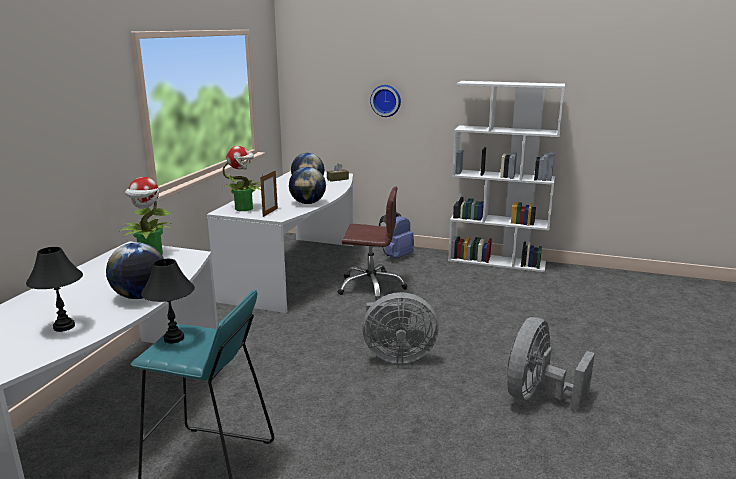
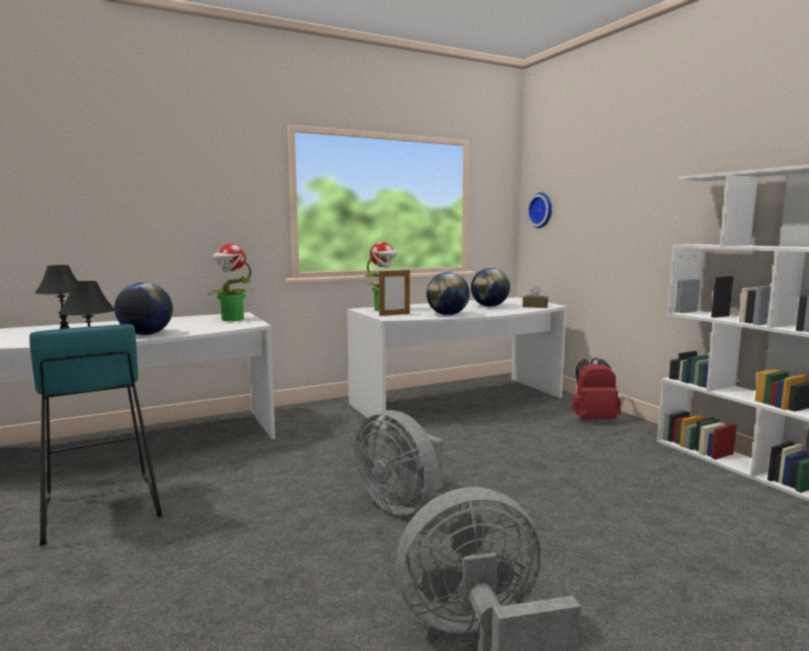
camera: 45 degrees right, 10 degrees down
(371, 287) = (507, 436): brown office chair -> none
(386, 100) = (615, 215): wall clock -> wall clock (542, 210)
(396, 256) = (593, 419): blue backpack -> red backpack

